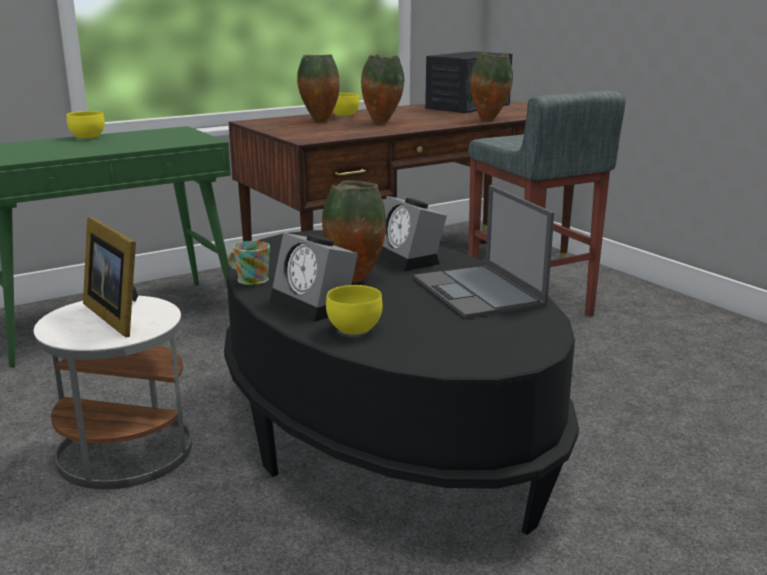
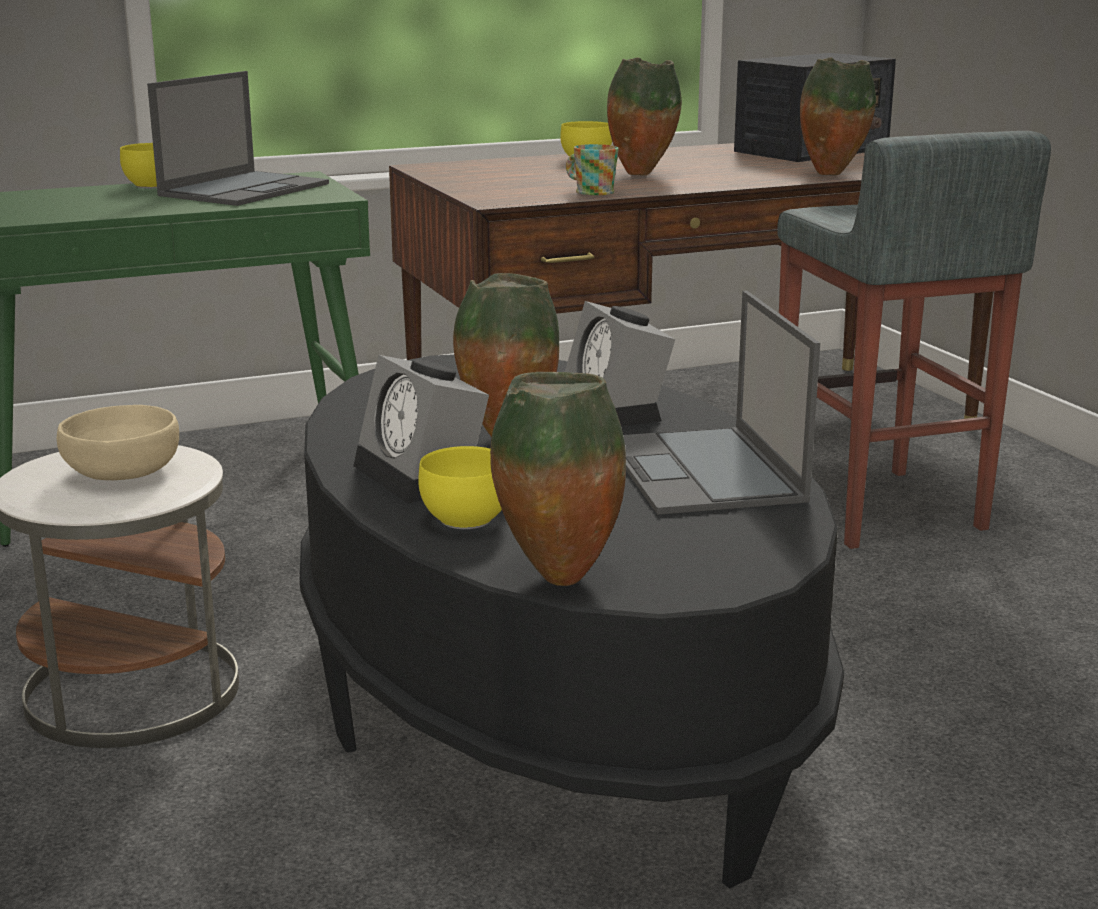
camera: 10 degrees right, 0 degrees up
(118, 315) = (124, 473): picture frame -> beige bowl
(148, 138) = (245, 189): none -> laptop
(249, 280) = (338, 429): mug -> mug (590, 192)
(319, 121) = (536, 169): vase -> vase (556, 577)

